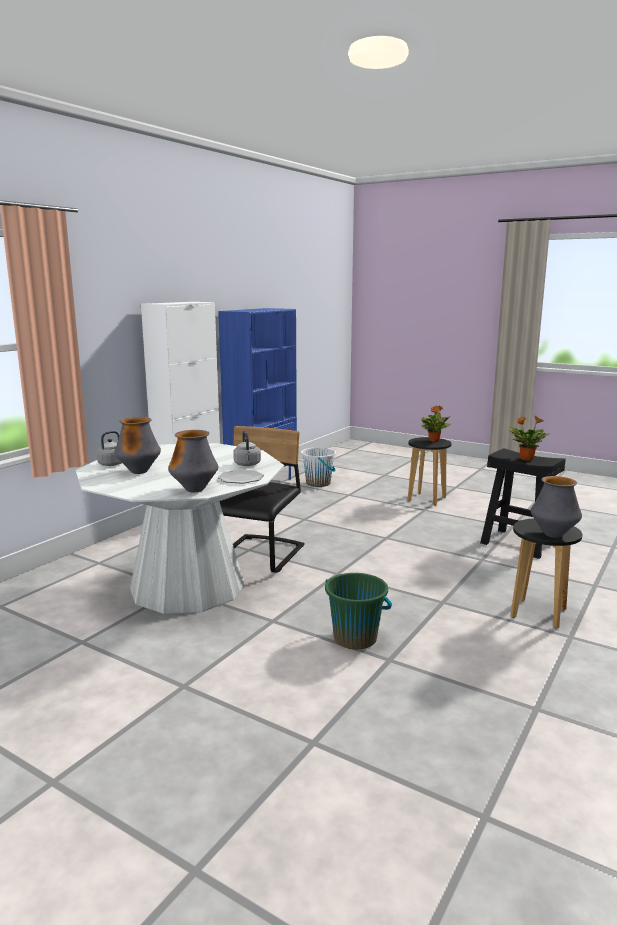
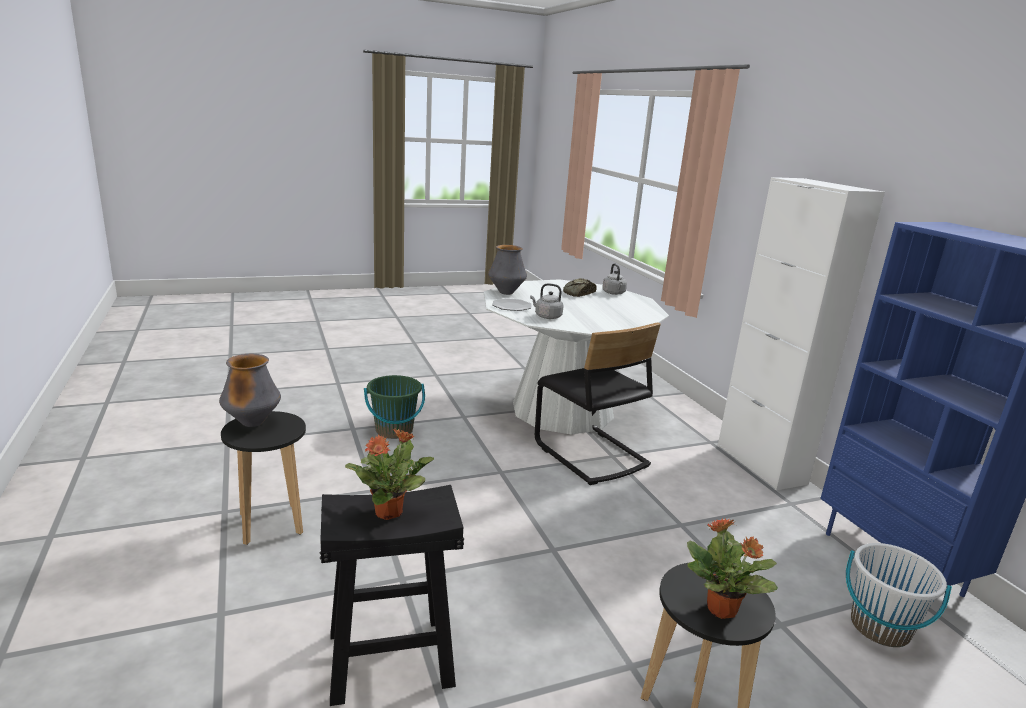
camera: 125 degrees right, 5 degrees up
(139, 472) = (578, 293): vase -> bread

